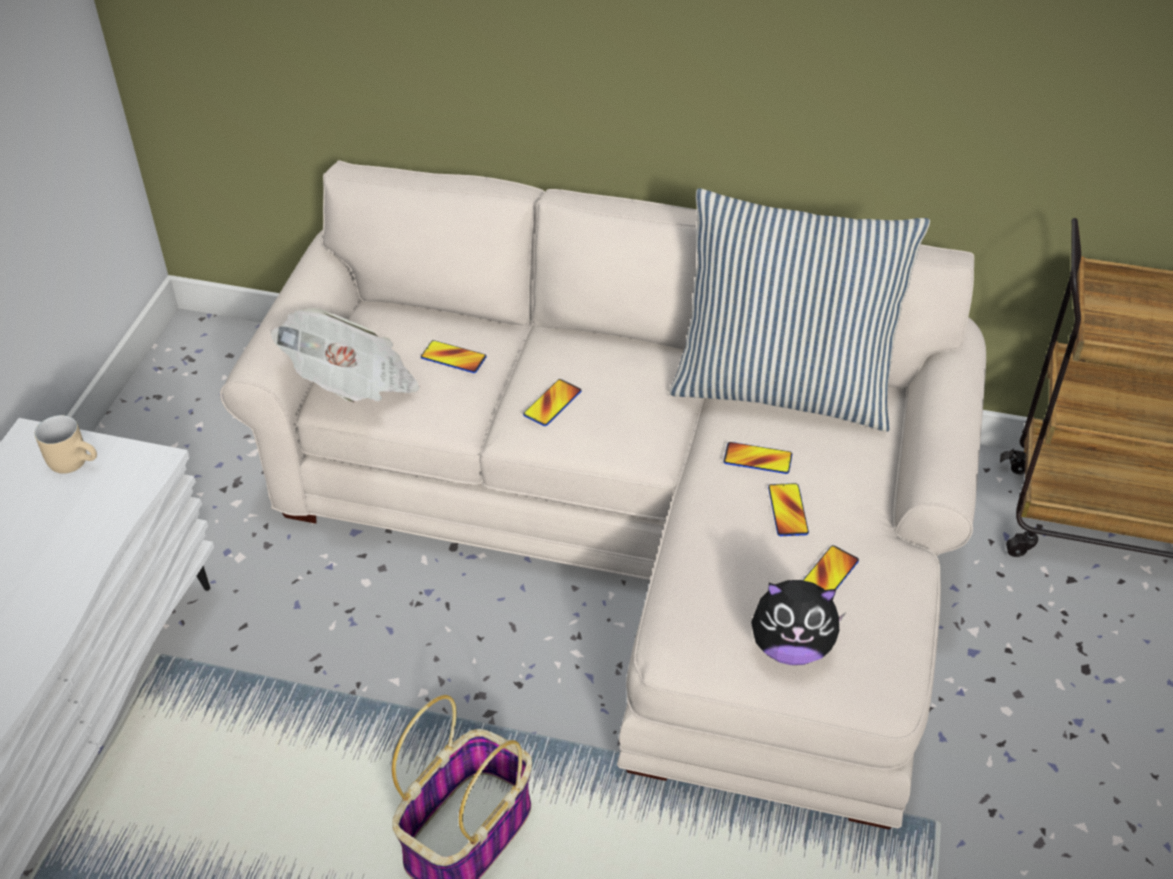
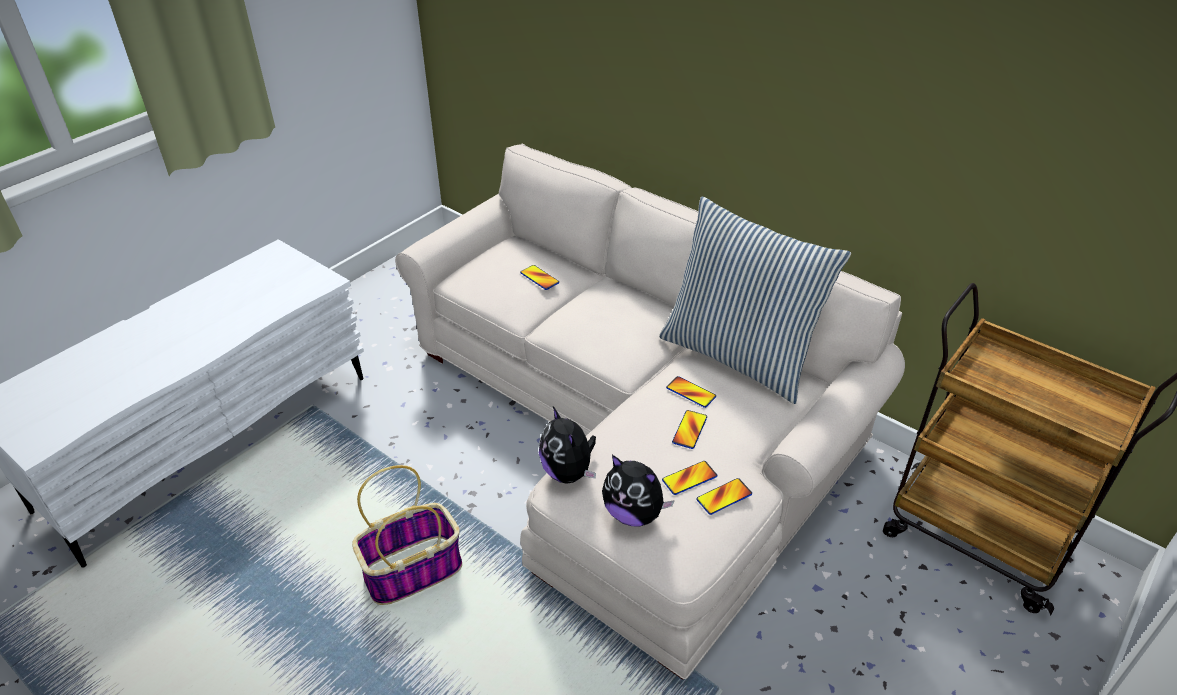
camera: 25 degrees right, 5 degrees down
(75, 460) = (289, 268): beige mug -> none
(352, 383) = (471, 275): newspaper -> none
(552, 403) = (580, 320): phone -> phone (724, 497)
(673, 622) = (568, 472): none -> plush toy

